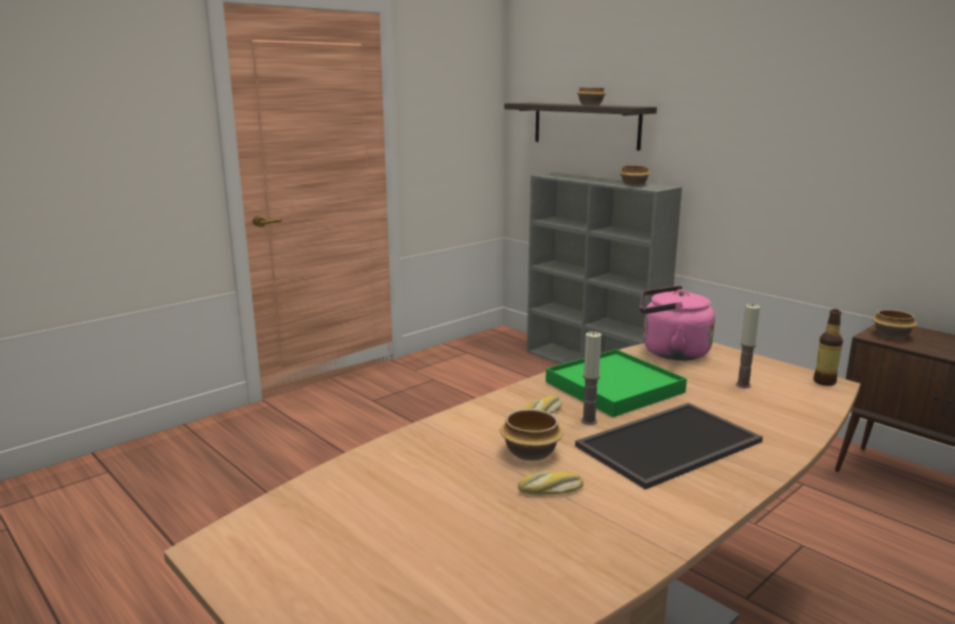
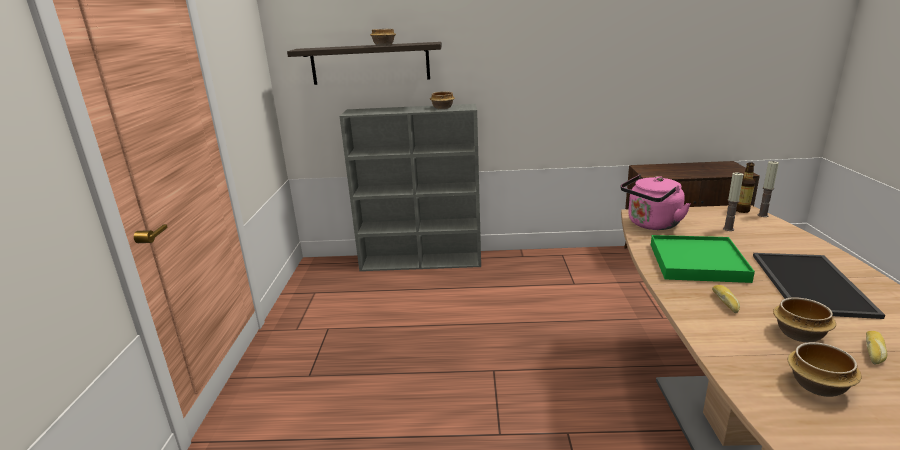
camera: 45 degrees left, 5 degrees up
(589, 421) = (753, 293): candle -> candle (762, 215)
(891, 336) = (655, 173): bowl -> bowl (819, 386)

